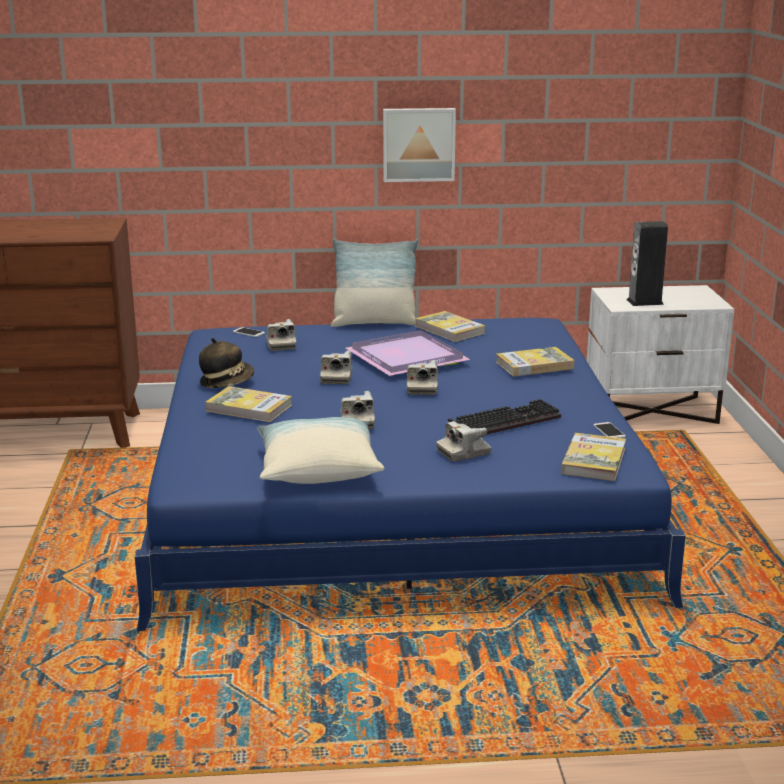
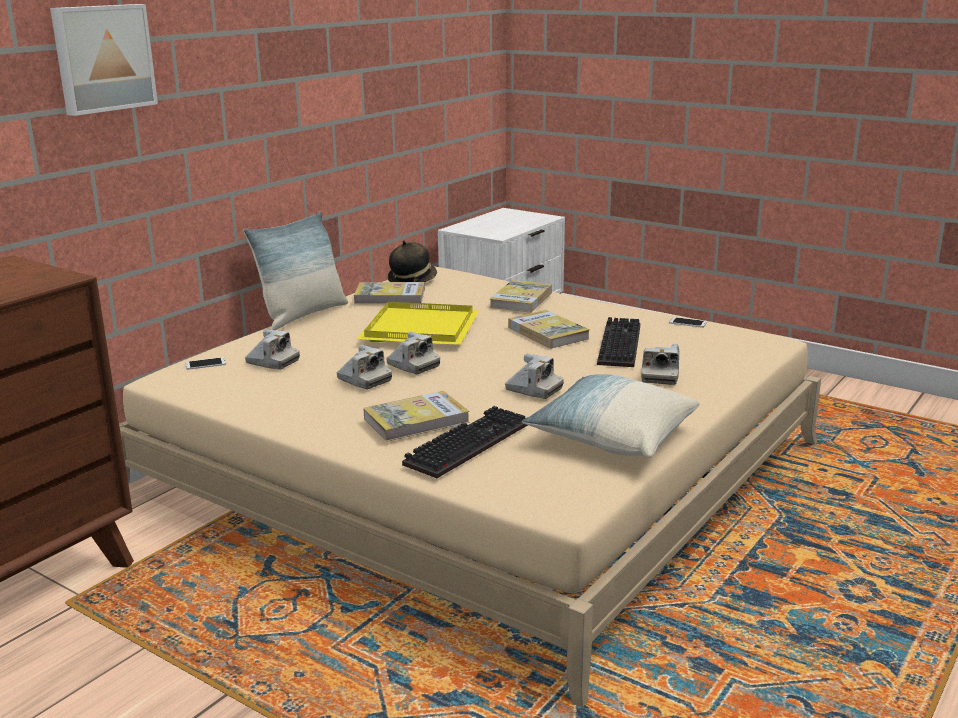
camera: 50 degrees left, 0 degrees up
(227, 382) = (321, 411): hat -> hat (412, 280)
(237, 431) = (467, 443): none -> keyboard
(391, 493) = (480, 470): blue bed -> beige bed
(409, 358) = (422, 328): purple tray -> yellow tray
(418, 144) = (300, 104): picture -> picture (103, 58)
(422, 388) = (499, 345): camera -> camera (364, 380)
(594, 461) = (738, 344): book -> book (547, 333)
(644, 302) = (503, 228): speaker -> none

